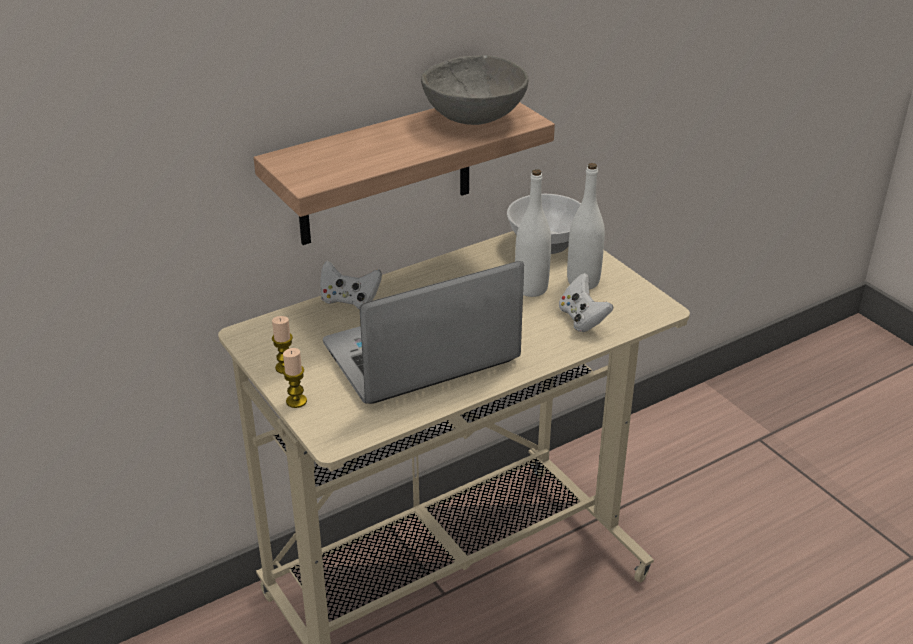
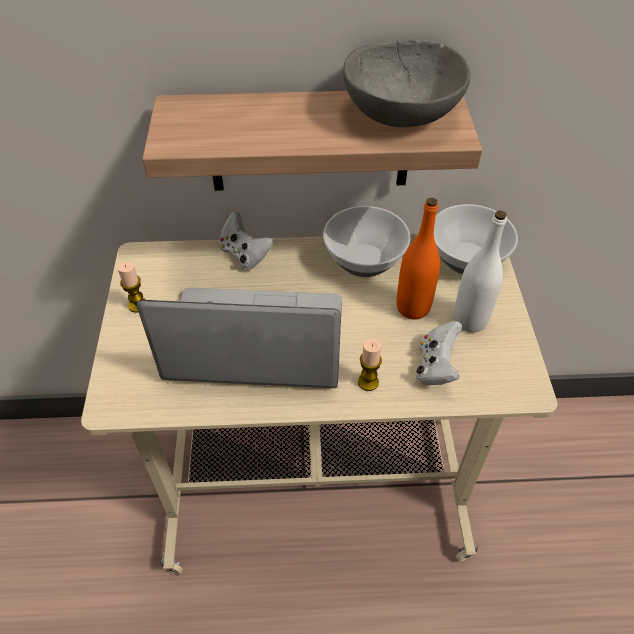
camera: 30 degrees right, 15 degrees up
(296, 401) = (117, 346): candle -> candle (368, 382)
(460, 270) = (363, 260): none -> bowl
(531, 288) = (413, 307): white bottle -> orange bottle

